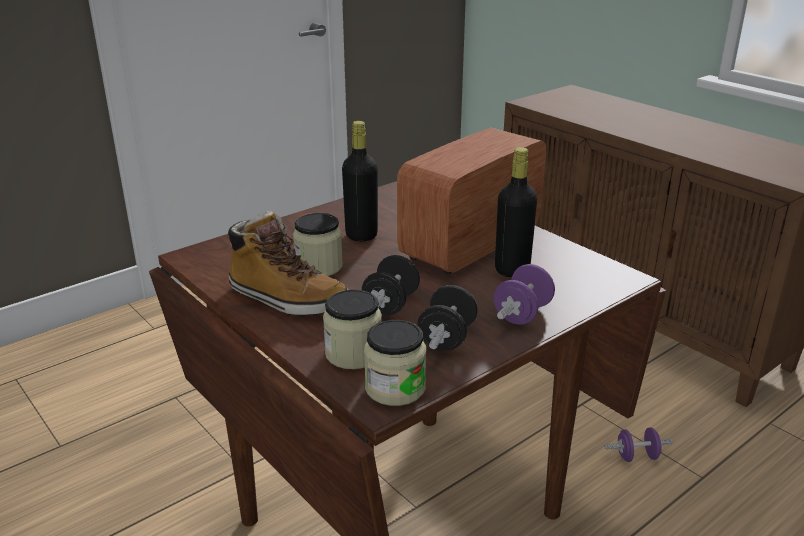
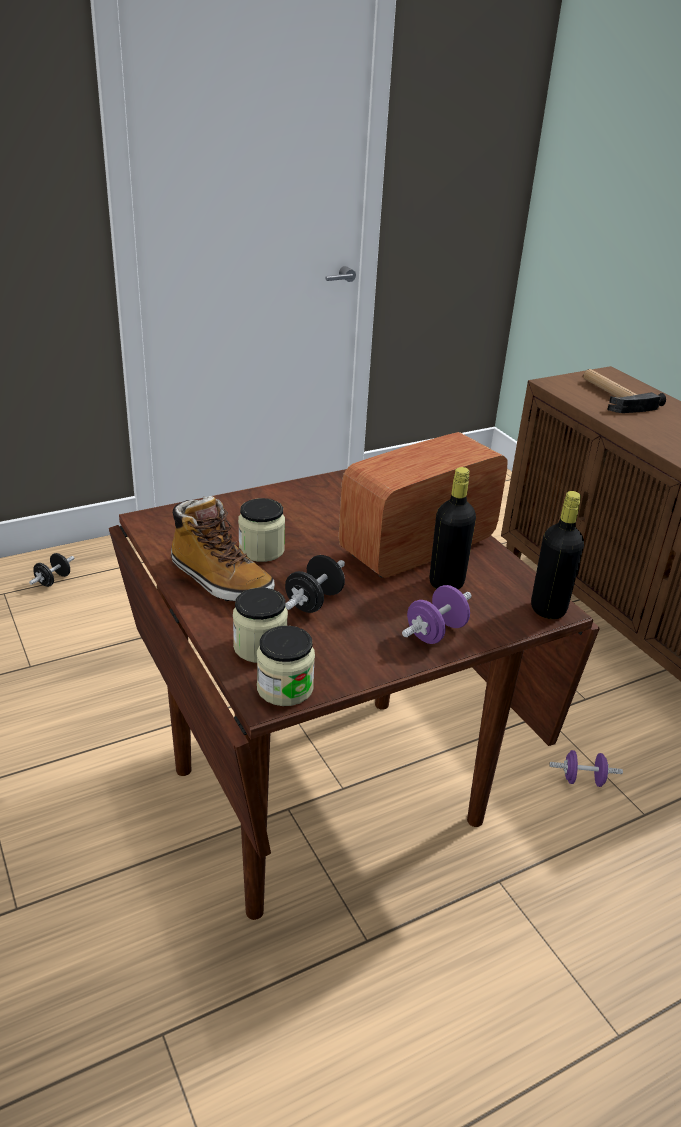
camera: 10 degrees right, 5 degrees up
(361, 235) = (314, 521): black bottle -> black bottle (548, 609)
(447, 338) = (353, 645): black dumbbell -> black dumbbell (53, 580)
(584, 105) = (612, 396): none -> hammer

